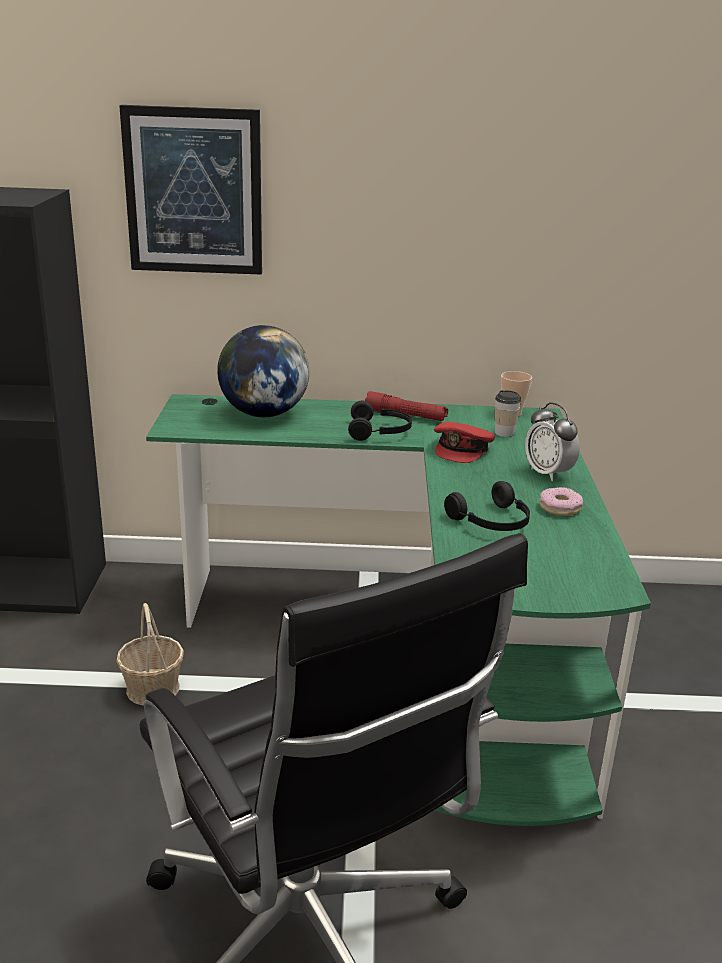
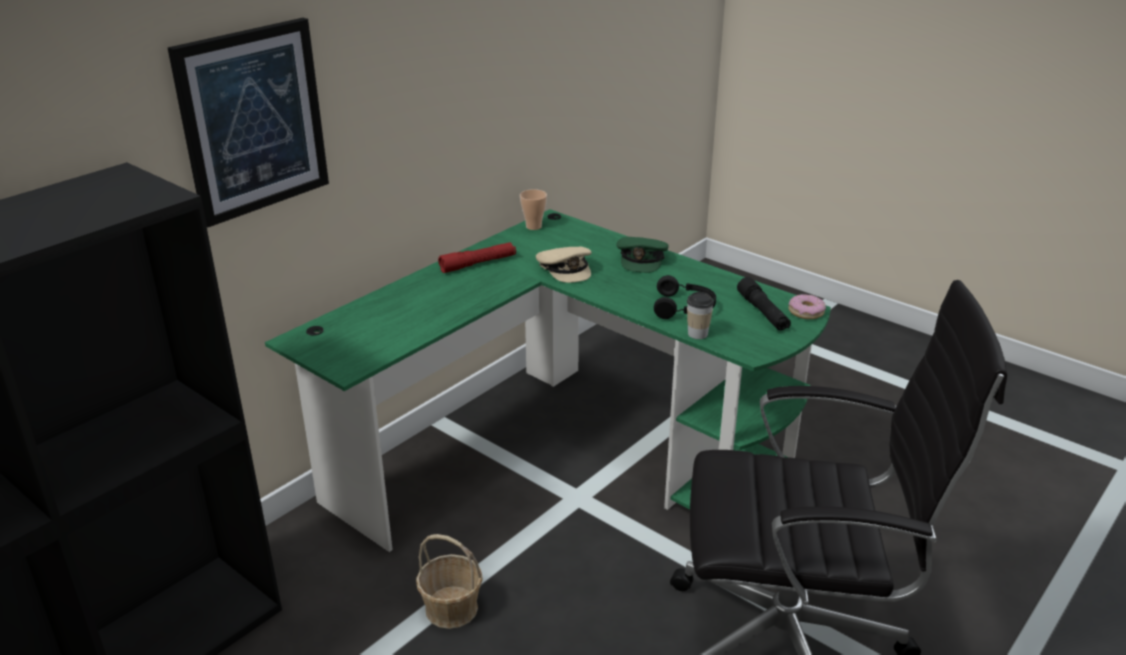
camera: 50 degrees left, 5 degrees up
(263, 414) = (383, 317): globe -> none
(380, 431) = (491, 285): black headphones -> none
(462, 449) = (565, 269): red cap -> beige cap
(504, 433) = (561, 244): cup -> cup (697, 334)
(548, 473) = (642, 259): alarm clock -> green cap
(559, 508) = (692, 278): donut -> donut (806, 312)
(559, 565) = (762, 312): none -> black flashlight

